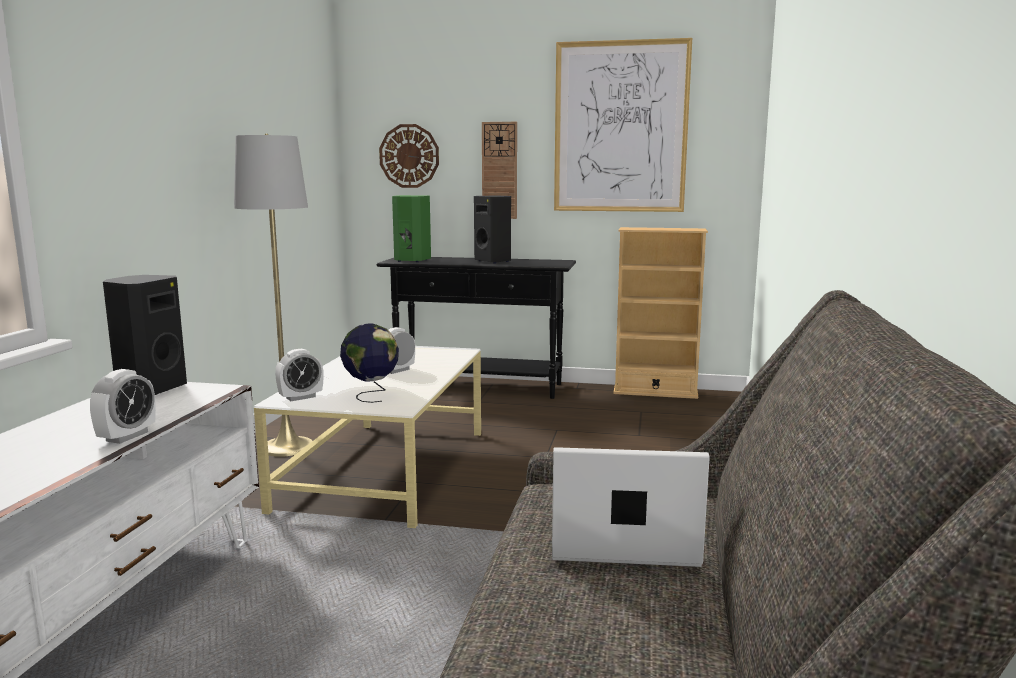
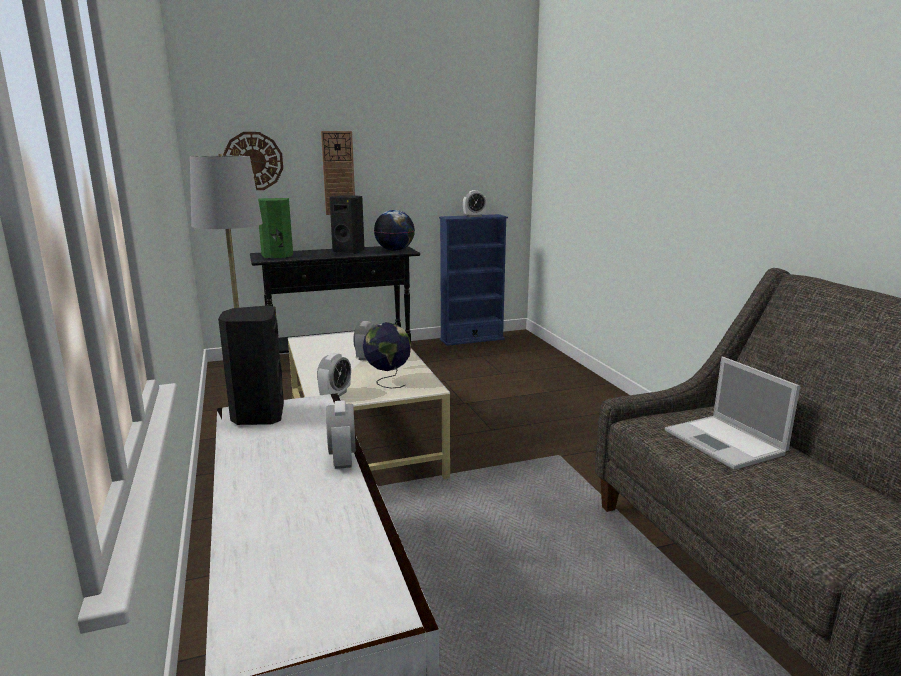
camera: 30 degrees left, 5 degrees up
(545, 263) = (395, 250): none -> globe
(619, 538) = (726, 443): laptop -> laptop turned 90 degrees counterclockwise
(620, 127) = (434, 137): picture -> none
(655, 392) = (472, 339): beige bookcase -> blue bookcase
(662, 228) = (474, 216): none -> alarm clock

